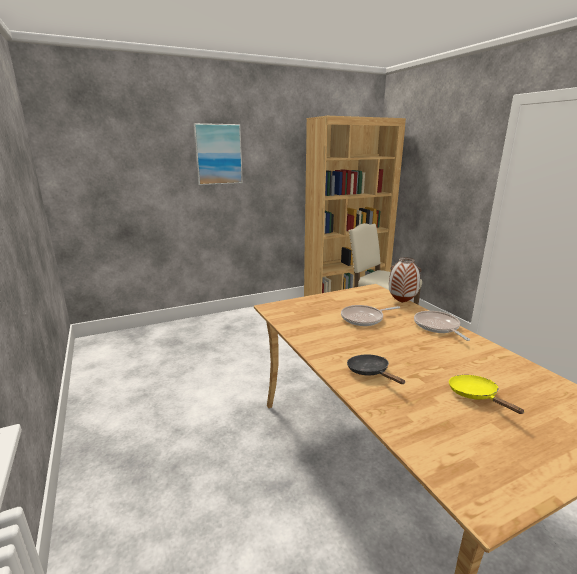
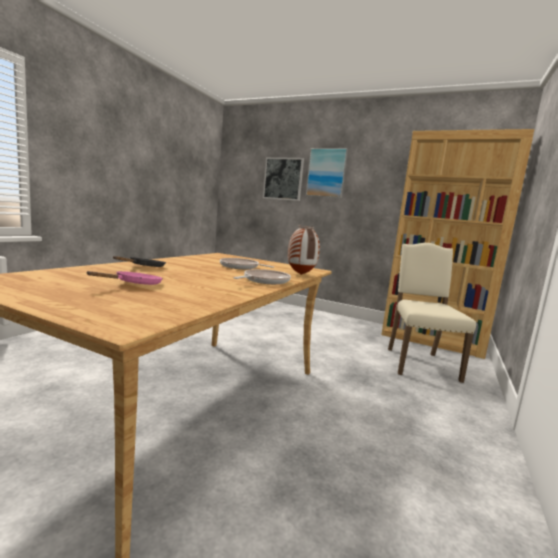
camera: 50 degrees right, 10 degrees down
(160, 165) = (283, 179): none -> picture
(476, 395) = (135, 284): yellow frying pan -> pink frying pan

